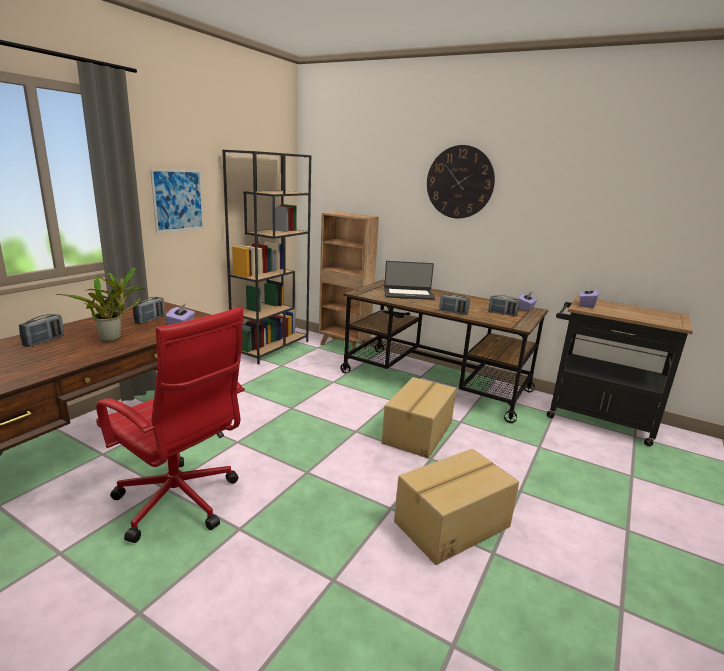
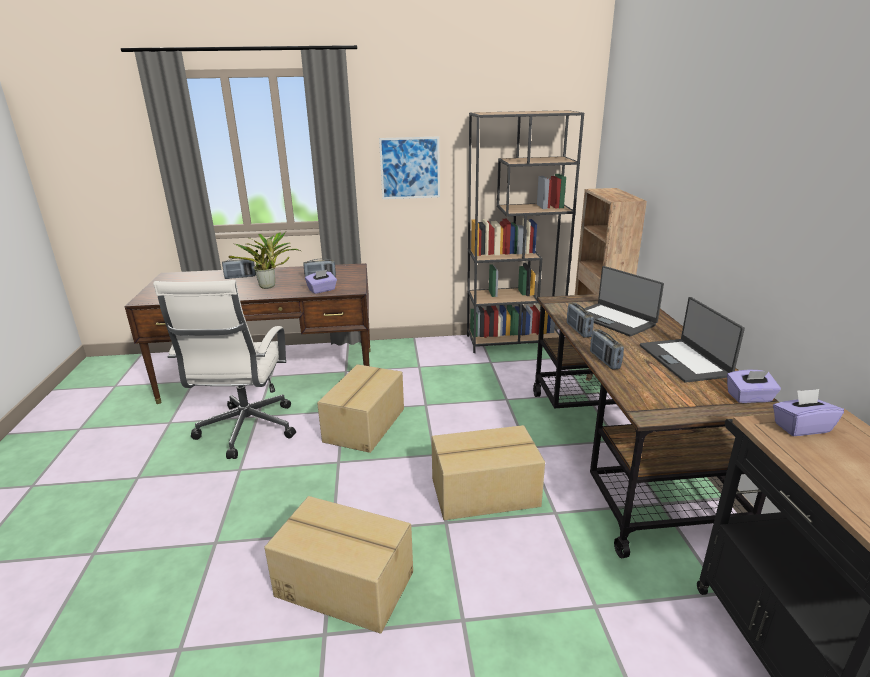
camera: 55 degrees right, 5 degrees up
(181, 503) = (246, 432): red office chair -> white office chair
(276, 440) = (366, 425): none -> cardboard box
(459, 182) = (728, 158): wall clock -> none
(476, 303) = (684, 360): none -> laptop
(502, 314) = (678, 389): radio -> radio (578, 330)

